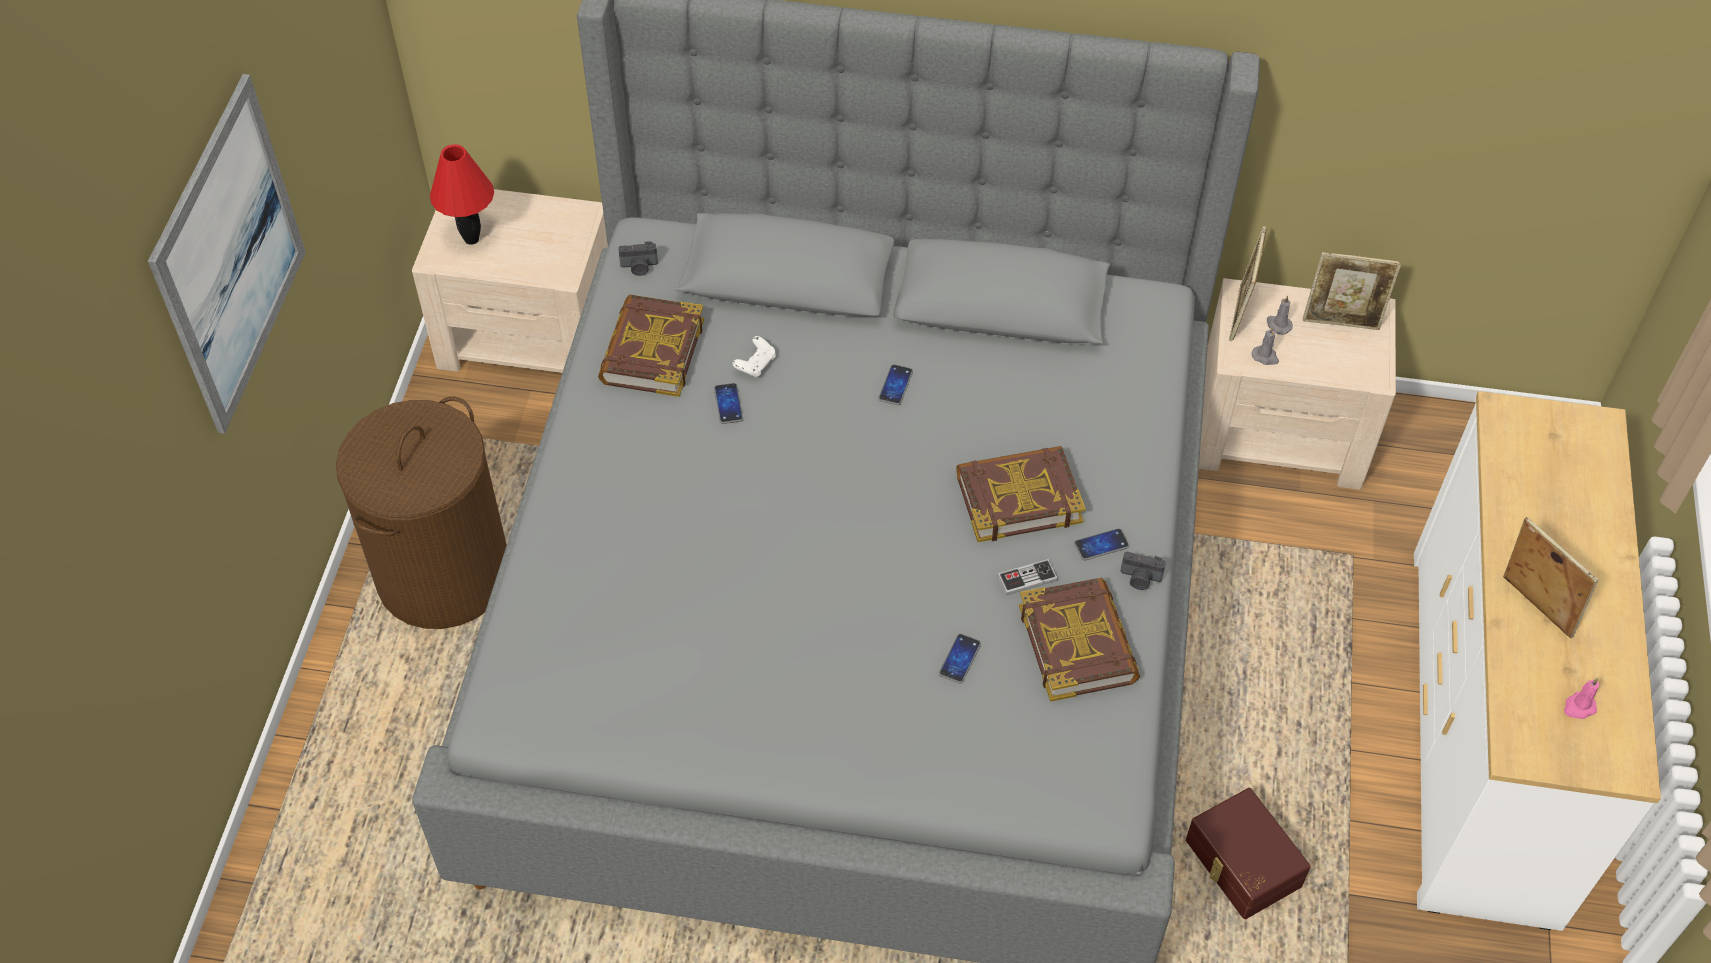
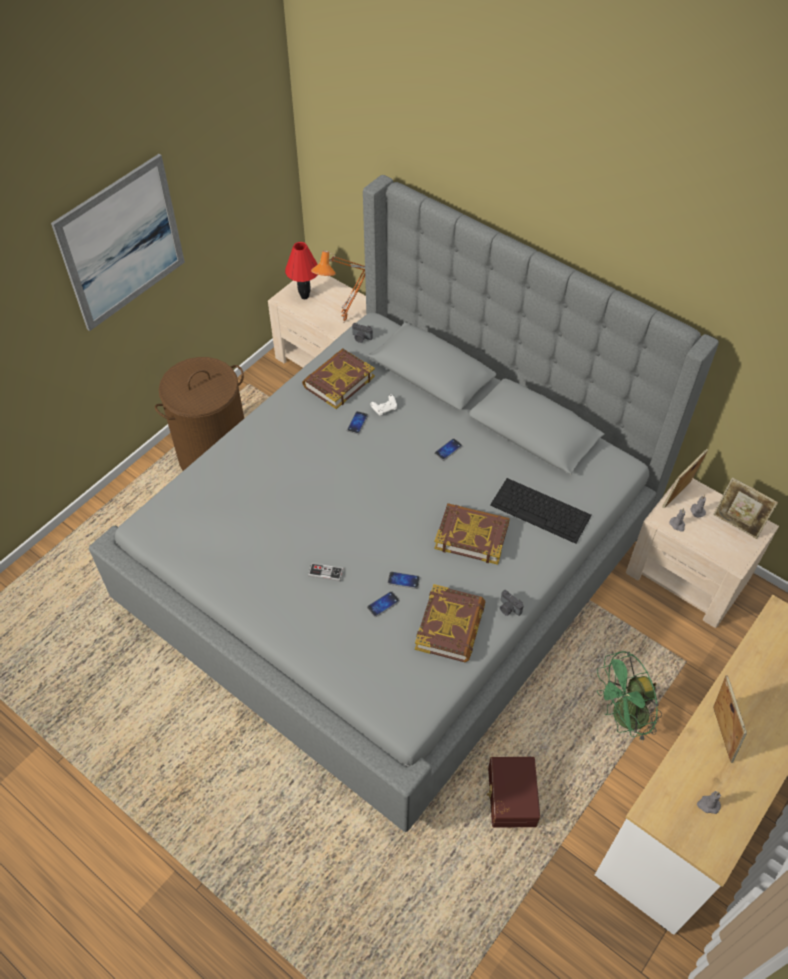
camera: 30 degrees right, 0 degrees up
(571, 255) = (345, 323): none -> orange table lamp
(1027, 578) = (447, 579): game controller -> game controller (325, 573)
(1090, 415) = (541, 510): none -> keyboard
(1101, 545) = (499, 581): phone -> phone (403, 580)
(1320, 675) = (623, 717): none -> green fan
(1578, 707) = (708, 805): pink candle -> grey candle

